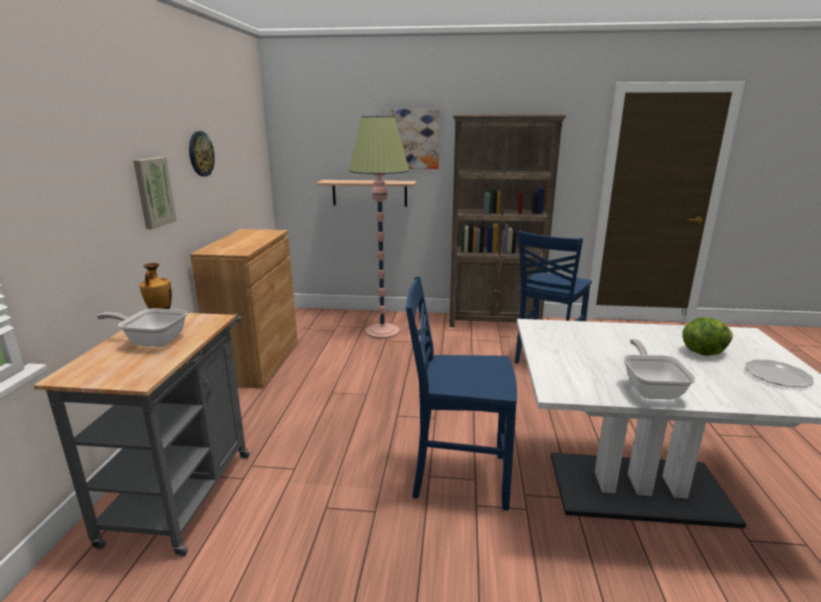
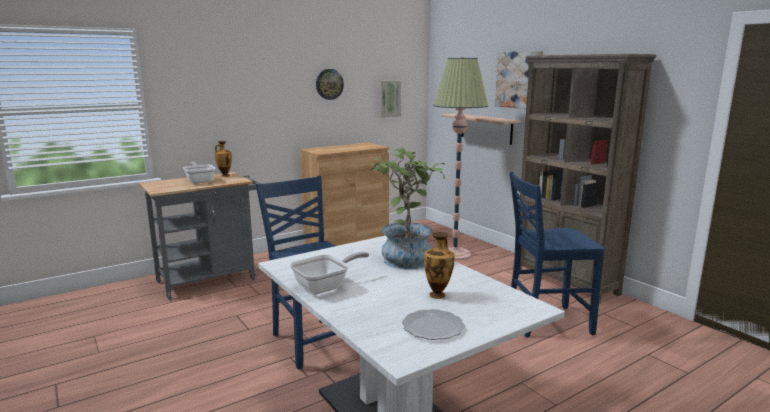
camera: 50 degrees right, 5 degrees down
(153, 192) = (272, 104): picture -> picture (389, 98)
(595, 334) = (406, 257): none -> potted plant
(703, 352) = (438, 295): lettuce -> vase

